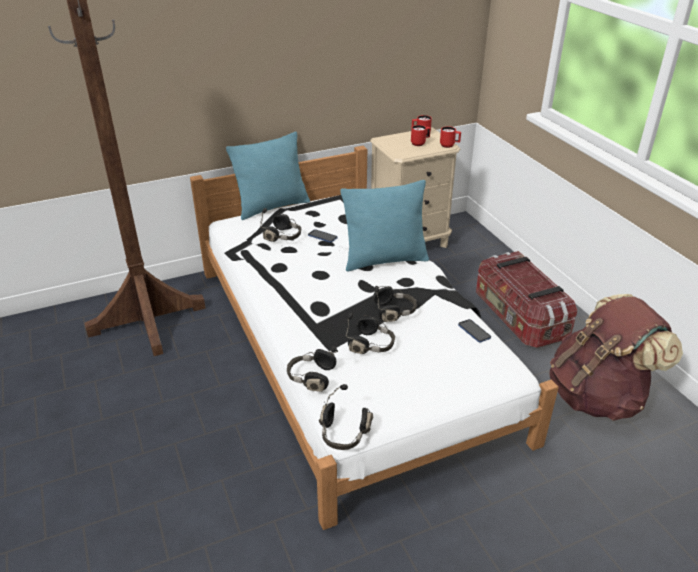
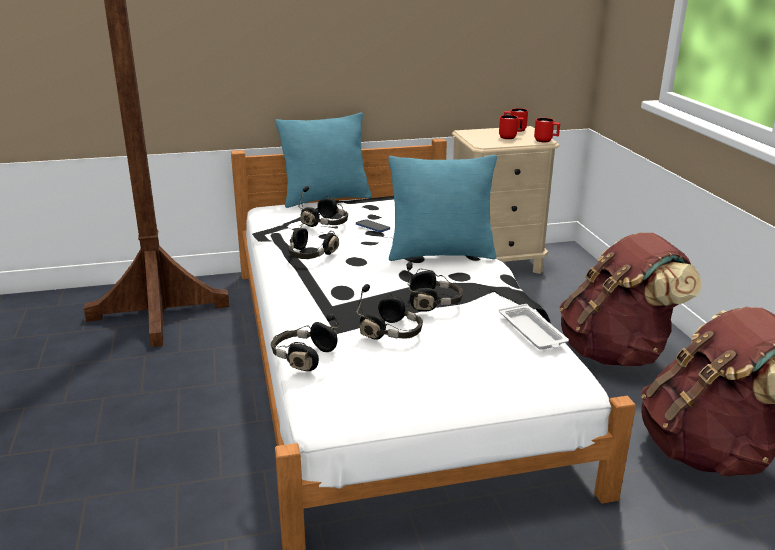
camera: 10 degrees right, 10 degrees down
(344, 434) = (319, 420): black headphones -> black headphones (310, 255)
(474, 331) = (532, 332): phone -> white tray
(518, 318) = (616, 352): storage box -> brown backpack

